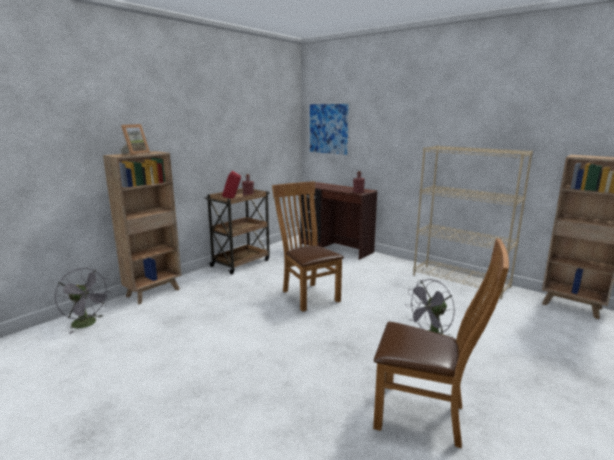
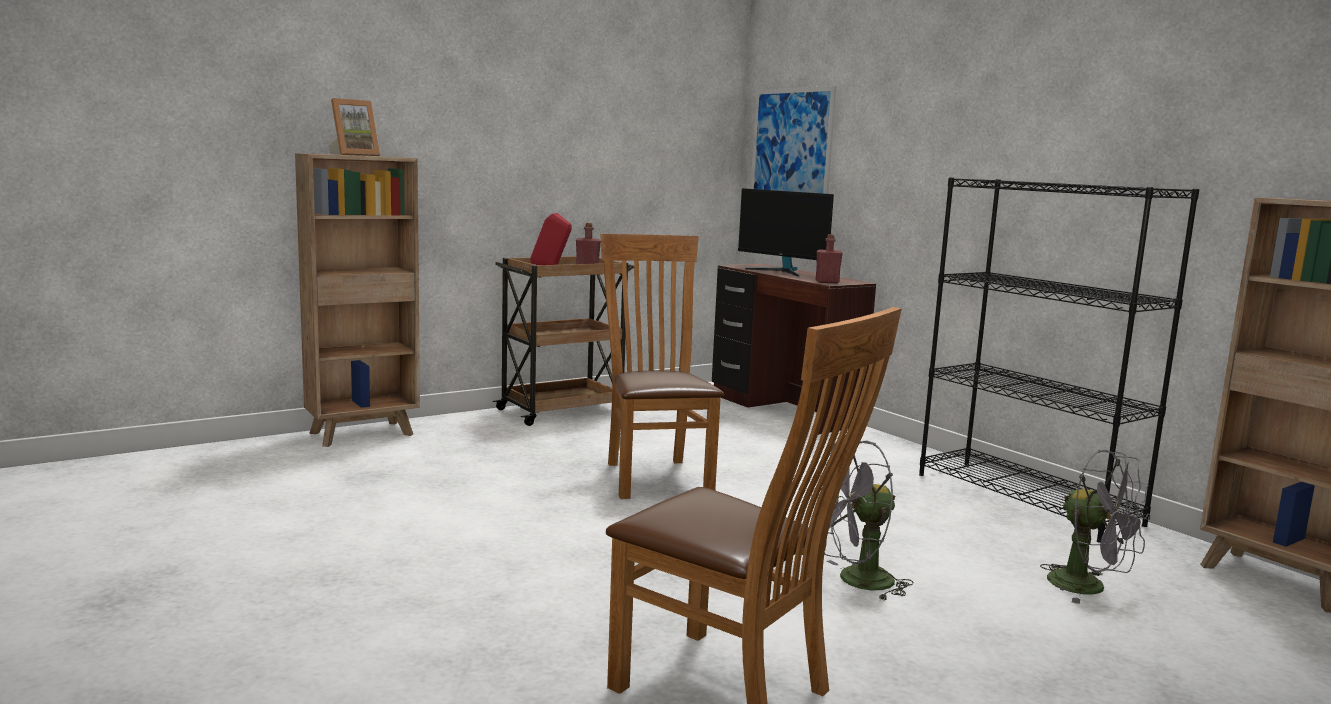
camera: 15 degrees right, 5 degrees down
(88, 324) = (219, 461): grey fan -> grey fan (1089, 588)
(332, 187) = (782, 271): none -> monitor
(461, 281) = (1027, 499): beige bookcase -> black bookcase

